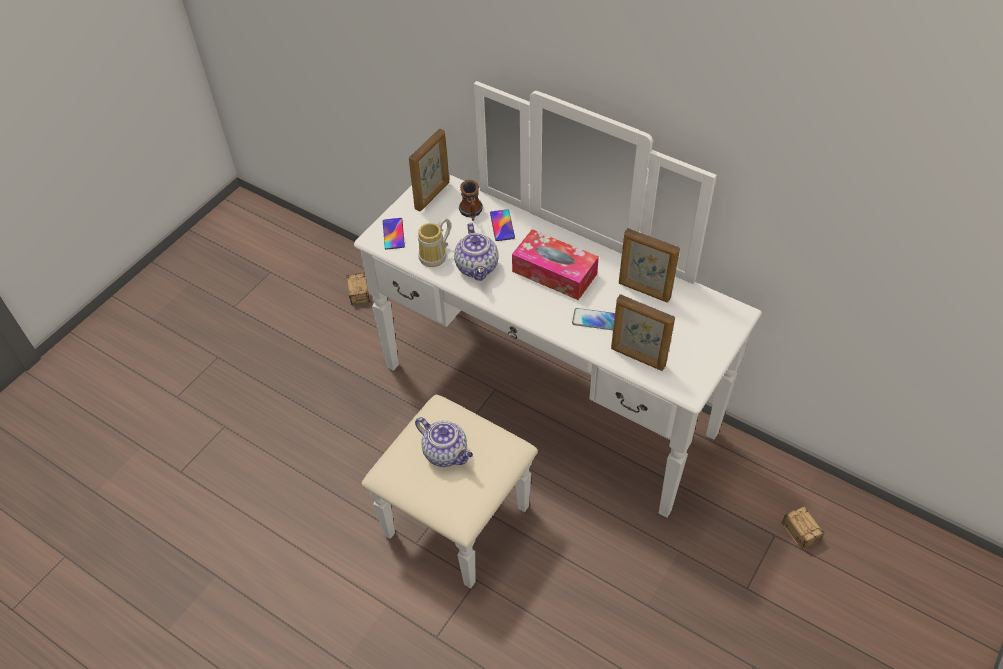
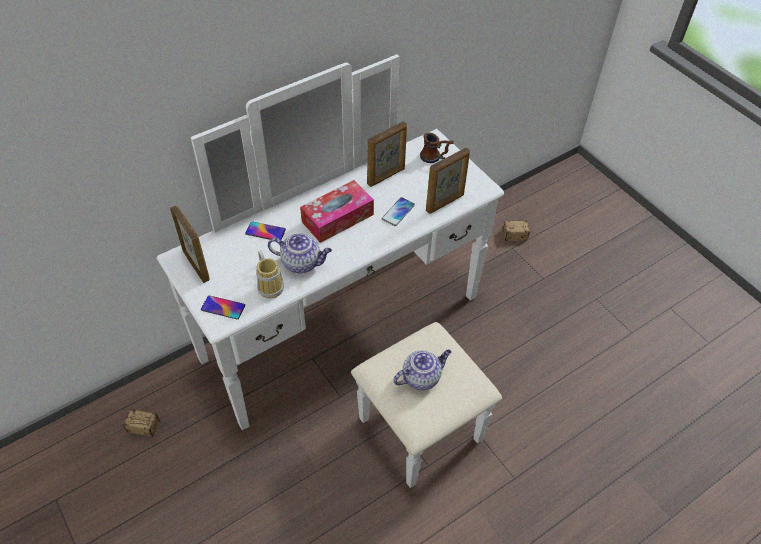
camera: 70 degrees left, 0 degrees up
(471, 214) = (238, 246): mug -> mug (435, 157)

